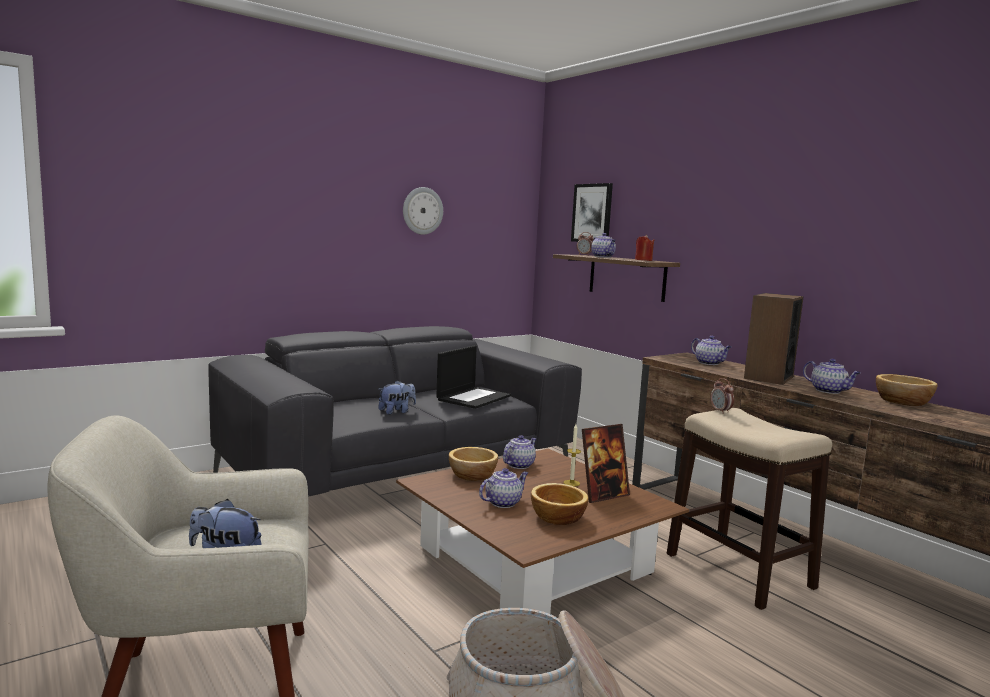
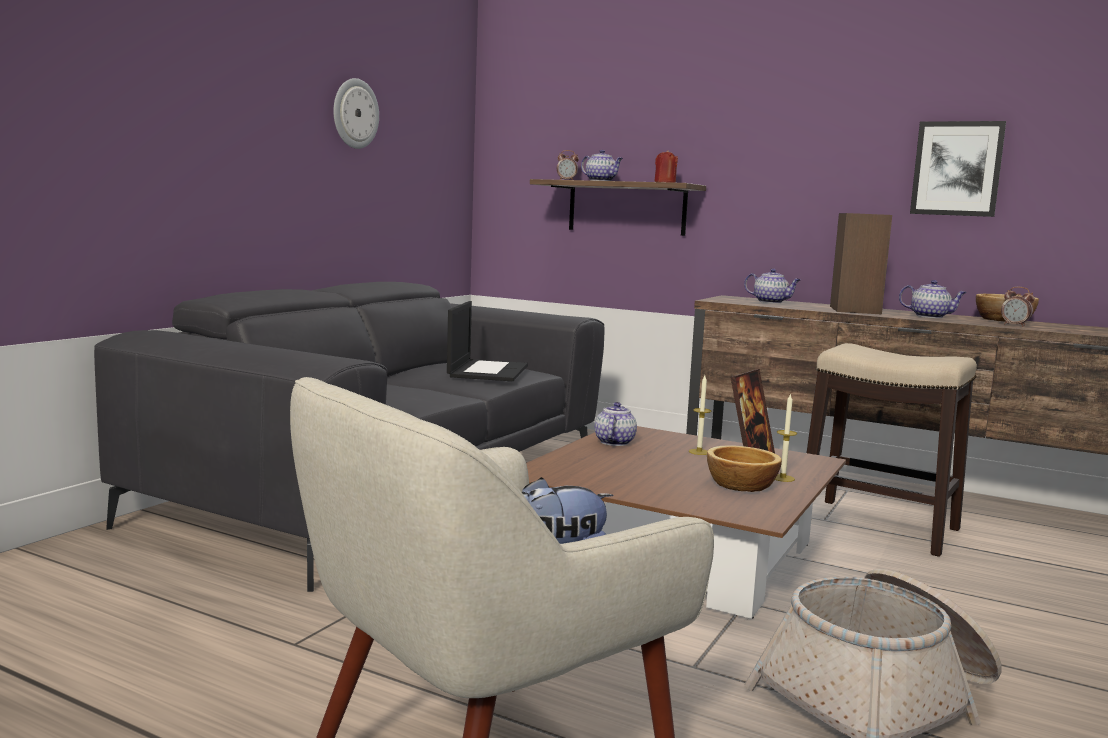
camera: 25 degrees left, 0 degrees up
(397, 411) = (419, 393): plush toy -> none
(473, 475) = (582, 458): bowl -> none
(503, 502) = (662, 480): teapot -> none
(592, 213) = (568, 126): picture -> picture (957, 169)
(602, 517) = (782, 478): none -> candle
(720, 411) = (846, 346): alarm clock -> alarm clock (1015, 325)

